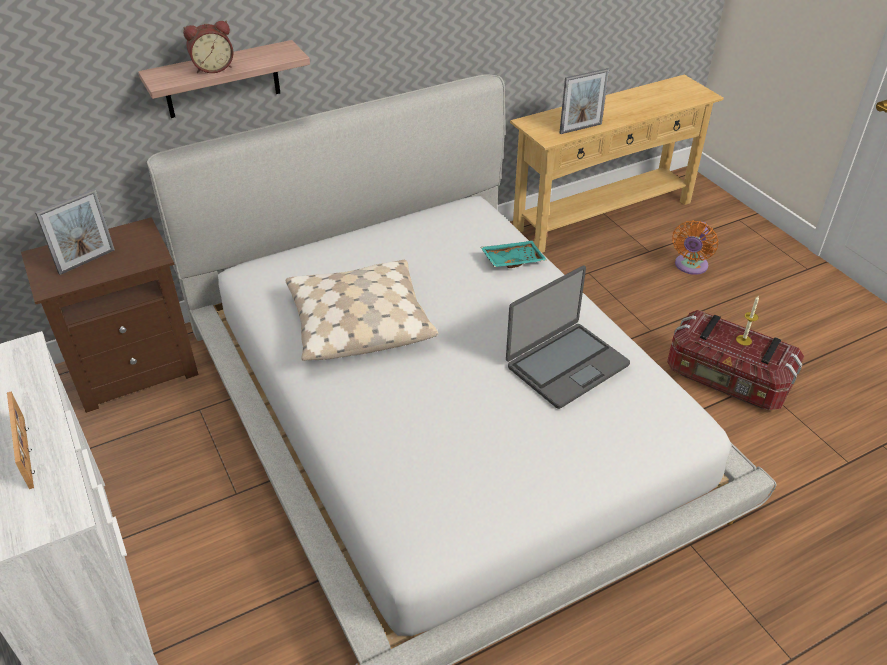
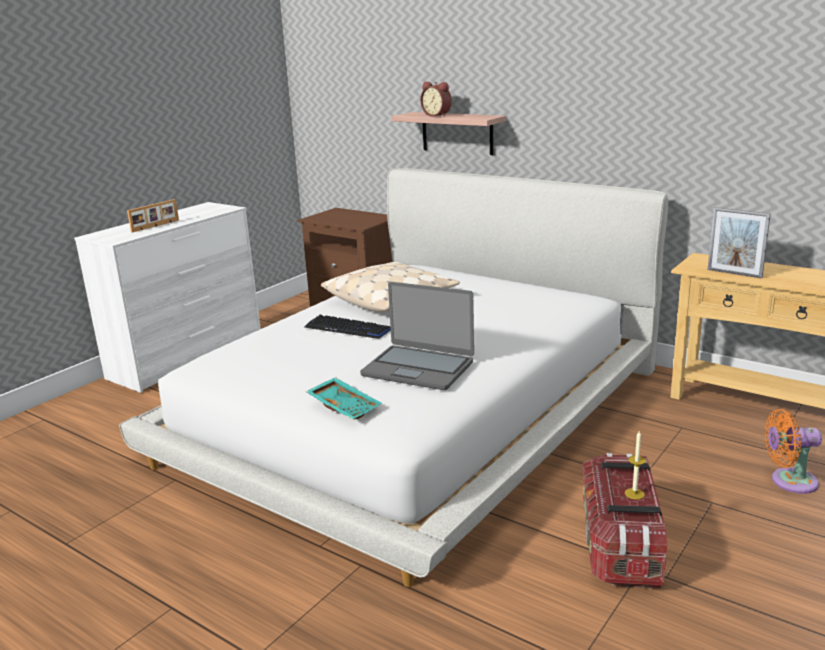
camera: 65 degrees right, 20 degrees down
(87, 261) = (341, 217): picture frame -> none
(420, 381) = (348, 329): none -> keyboard
(512, 260) = (533, 324): turquoise tray -> turquoise tray (345, 406)

